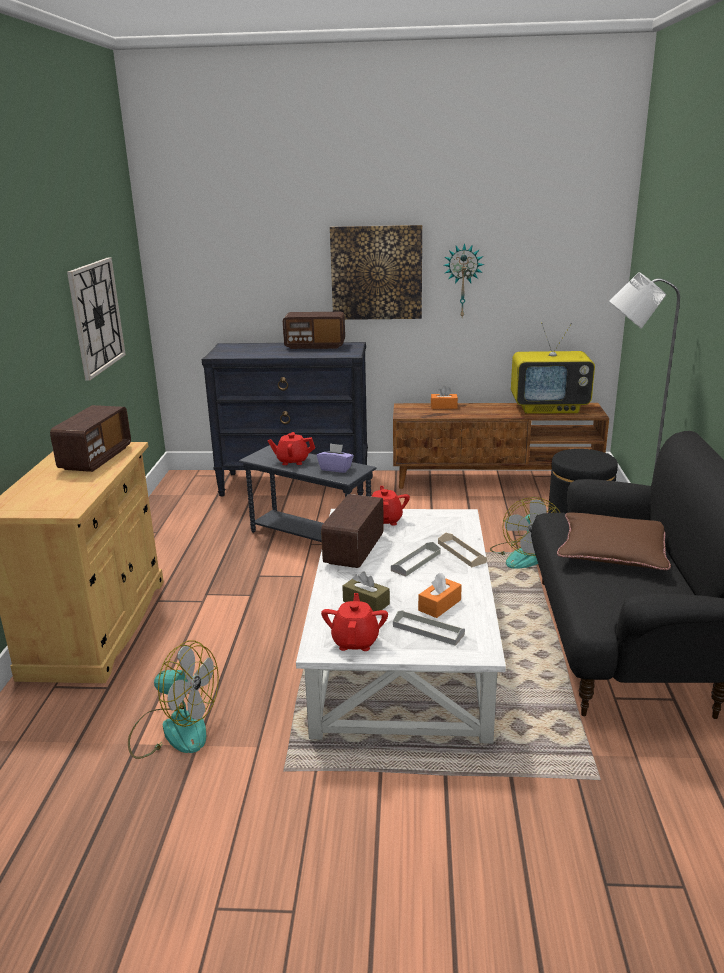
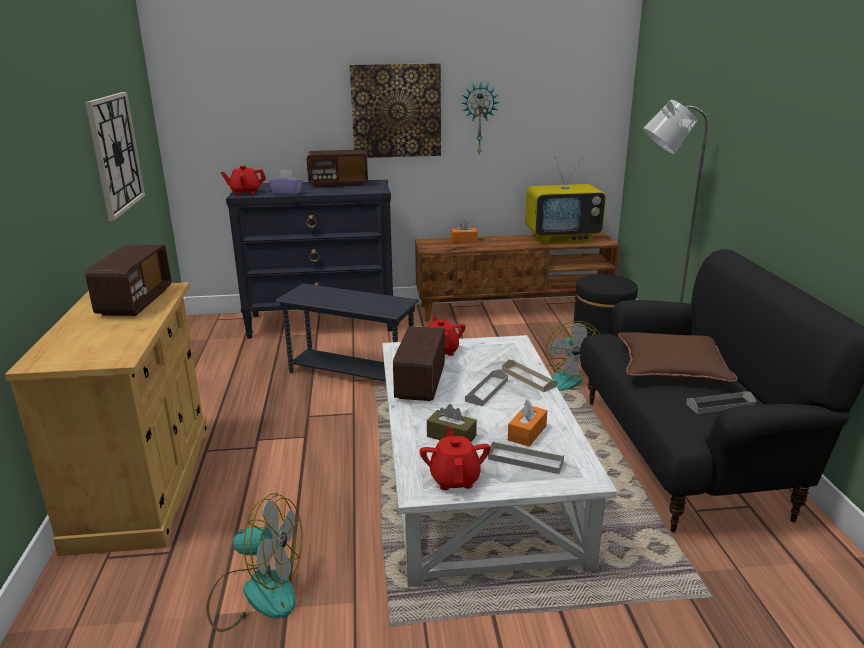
camera: 10 degrees left, 0 degrees up
(292, 461) = (332, 298): red teapot -> red teapot (245, 192)
(336, 469) = (378, 303): purple tissue box -> purple tissue box (287, 193)
(645, 593) = (720, 405): none -> grey tray

